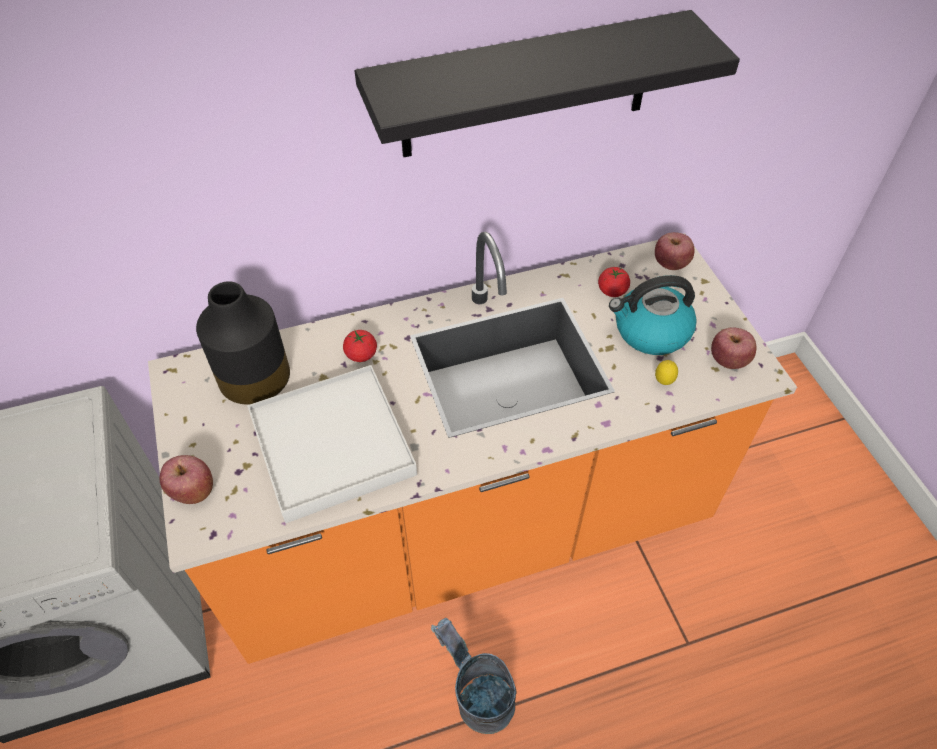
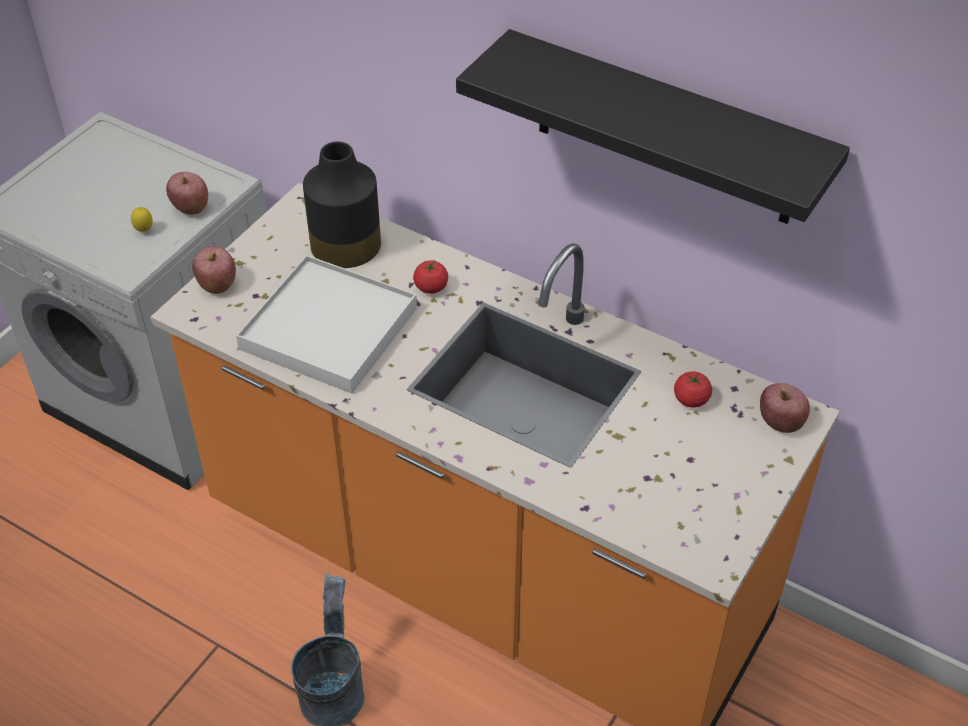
camera: 50 degrees right, 5 degrees down
(650, 332) = (671, 454): kettle -> none
(663, 382) = (620, 495): lemon -> lemon (144, 231)
(728, 361) = (702, 530): apple -> apple (190, 207)

